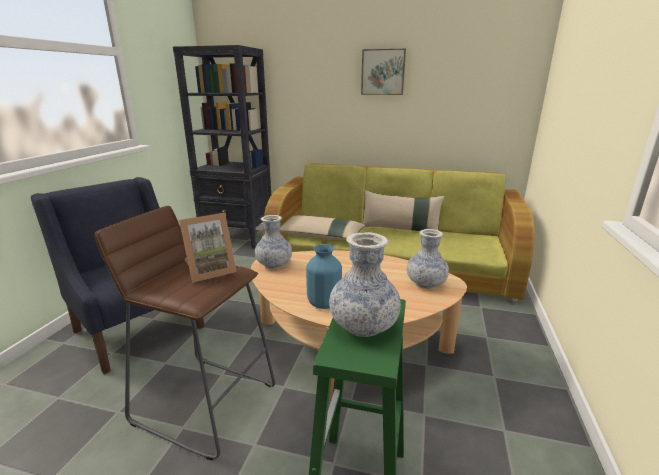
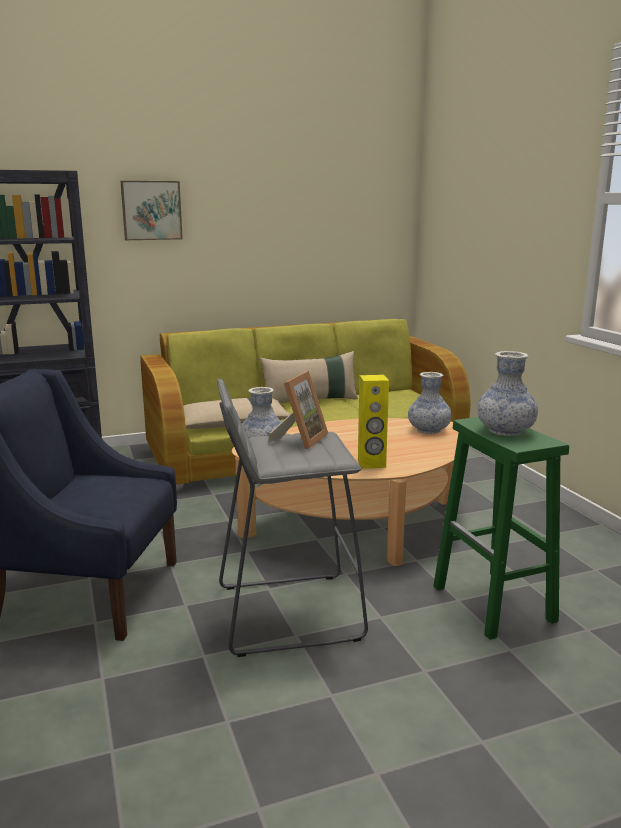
camera: 35 degrees left, 5 degrees down
(205, 402) = (287, 612): brown stool -> grey stool
(324, 303) = (371, 464): blue vase -> yellow speaker
(383, 72) = (248, 207): picture -> picture (151, 210)

